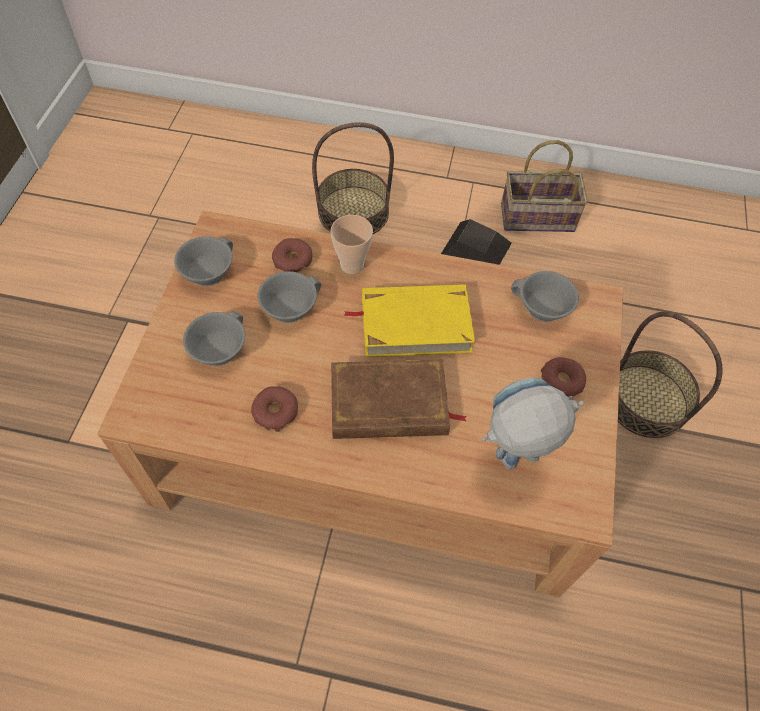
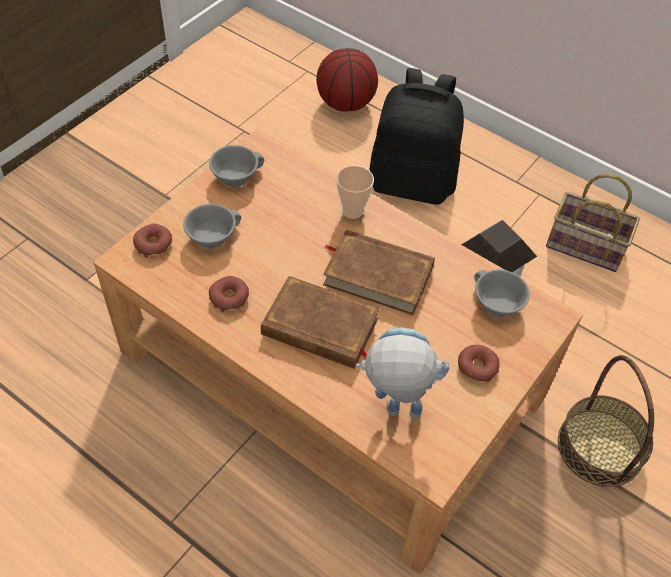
camera: 25 degrees right, 5 degrees down
(248, 154) = (346, 103): none -> basketball
(289, 306) = (284, 224): grey cup -> none
(293, 260) = (307, 190): donut -> donut (153, 244)
(353, 211) = (412, 182): basket -> black backpack
(415, 324) = (378, 275): yellow book -> brown book

